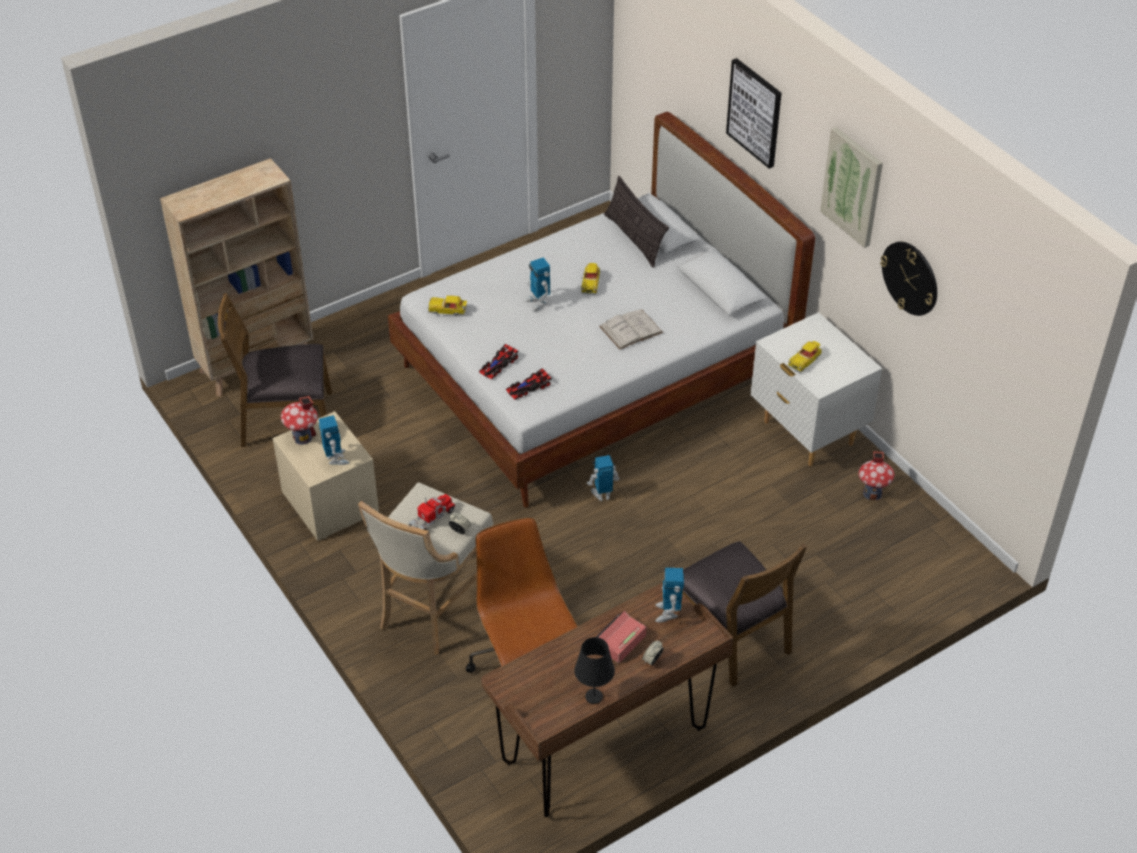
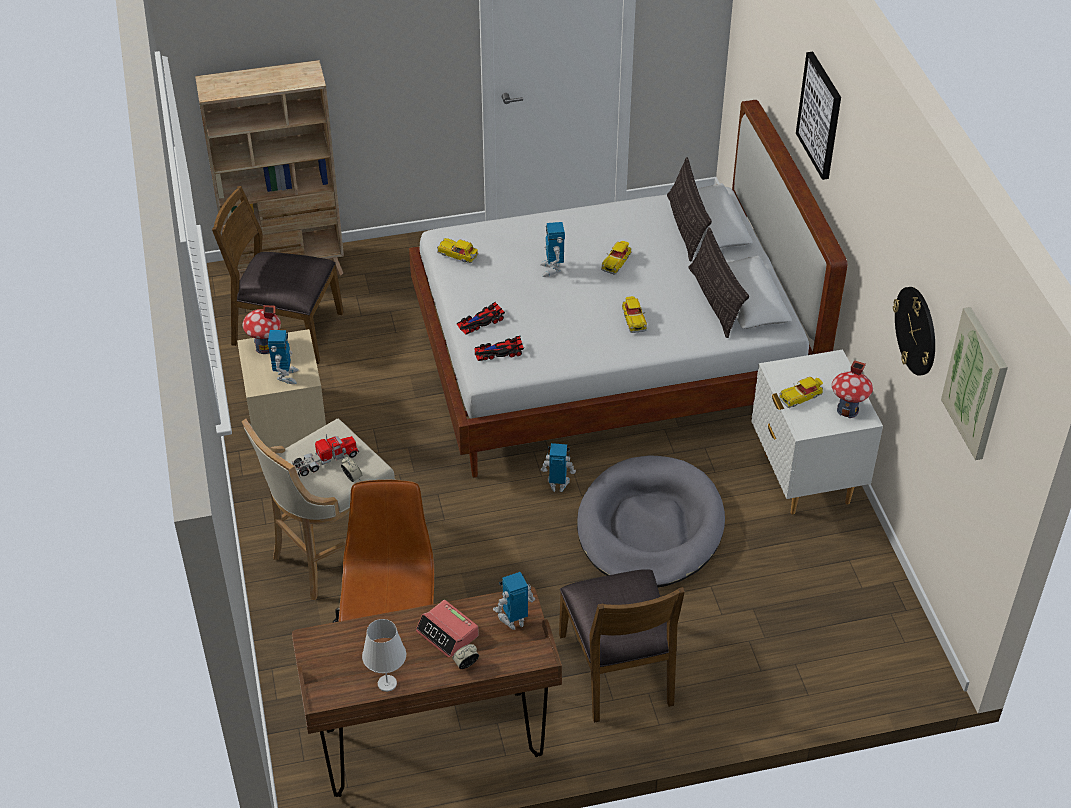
camera: 20 degrees right, 0 degrees up
(593, 696) = (387, 683): black table lamp -> white table lamp
(618, 640) = (447, 634): alarm clock -> alarm clock turned 105 degrees counterclockwise
(631, 329) = (633, 319): white book -> toy car
(668, 613) = (514, 620): toy robot -> toy robot turned 45 degrees clockwise
(691, 297) = (715, 301): none -> pillow
(699, 509) = (650, 527): none -> grey dog bed
(852, 186) = (883, 215): picture -> picture (976, 383)
(872, 493) = (846, 561): toy house -> toy house (847, 410)

